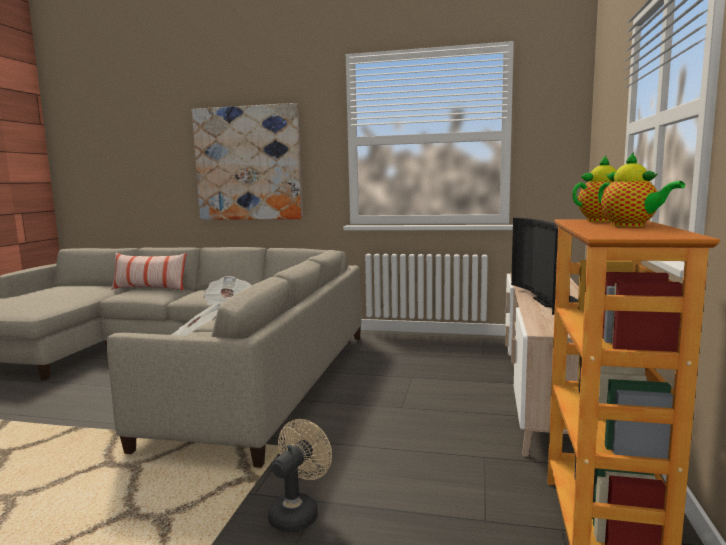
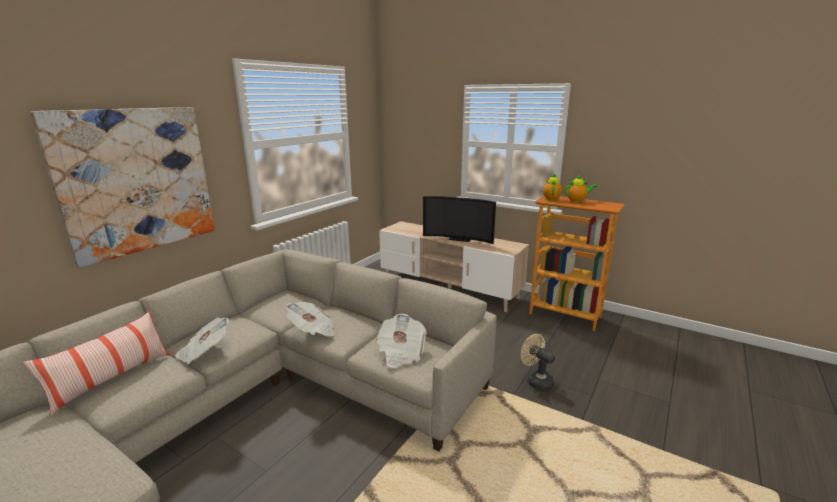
camera: 70 degrees left, 10 degrees up
(188, 295) = (204, 352): none -> newspaper

